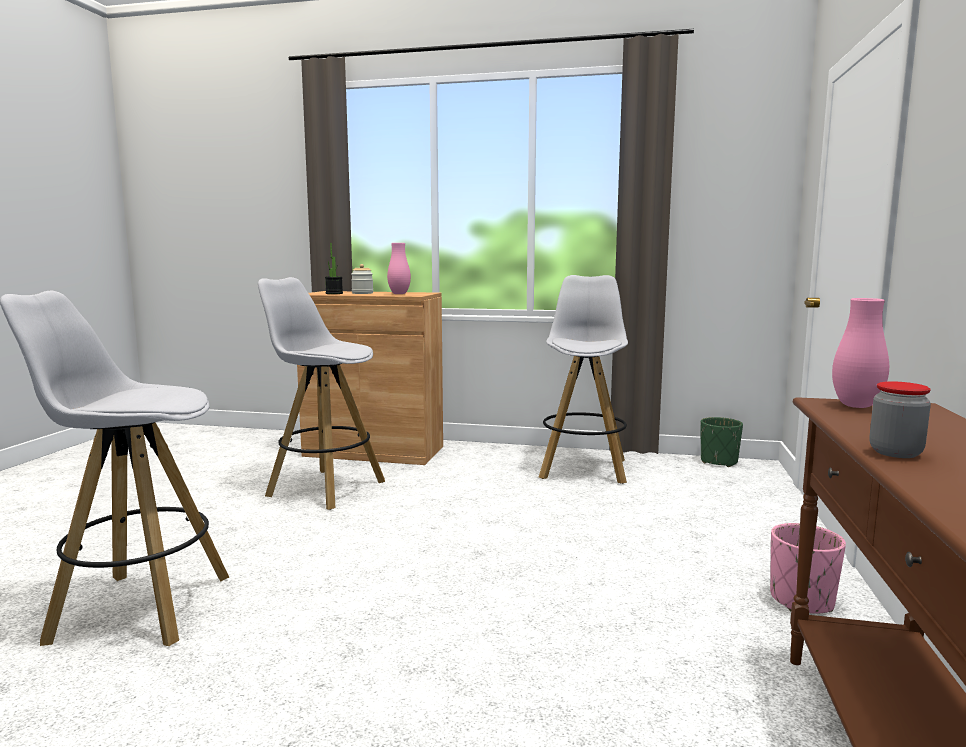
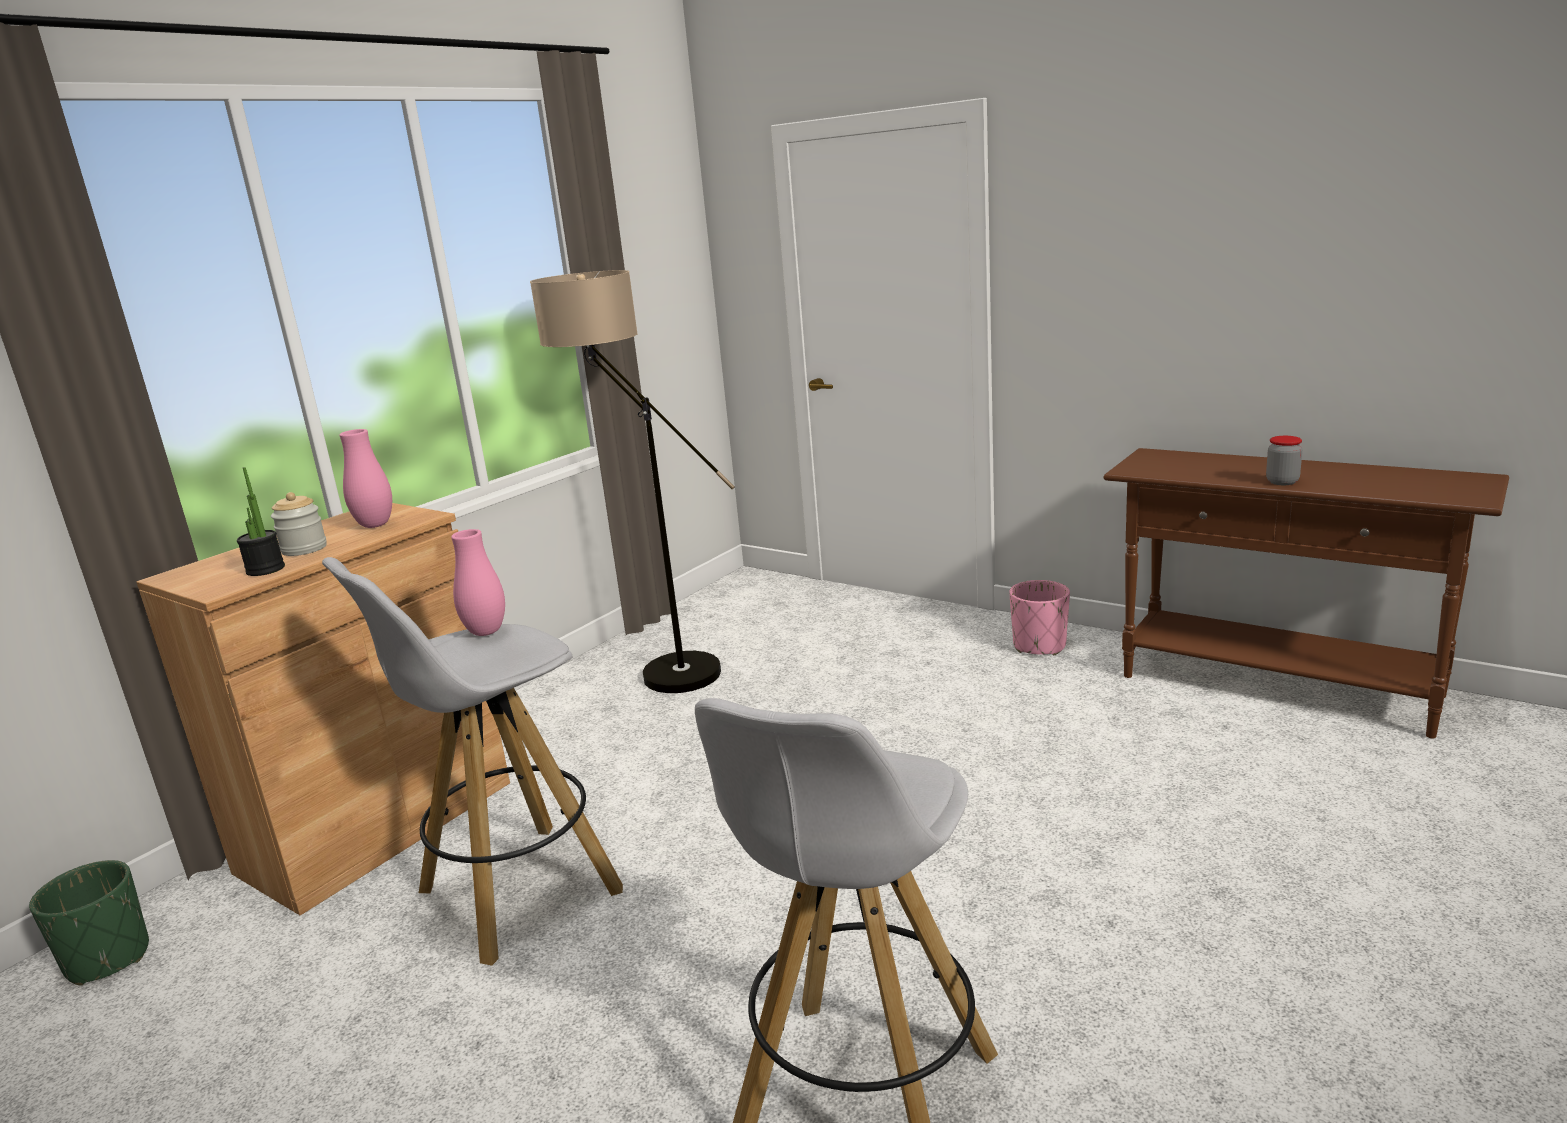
camera: 65 degrees left, 10 degrees up
(583, 468) = (657, 669): white stool -> floor lamp
(719, 462) = (718, 592): green planter -> green planter (108, 959)
(856, 406) = (1145, 465): pink vase -> pink vase (486, 632)

